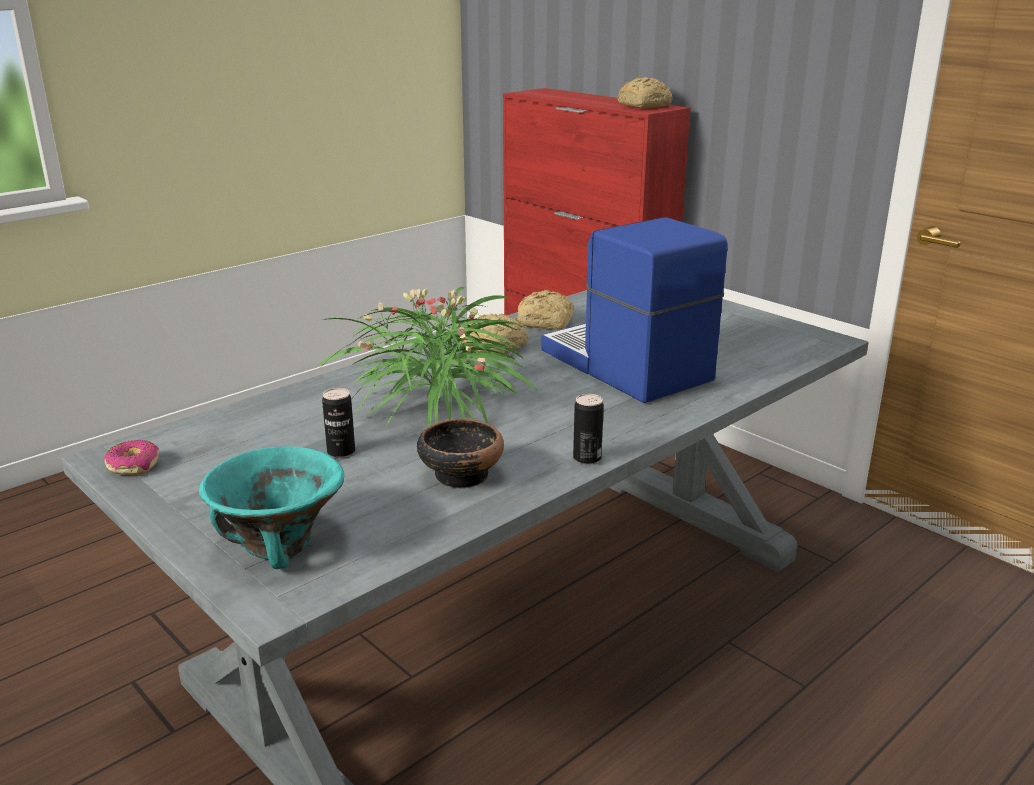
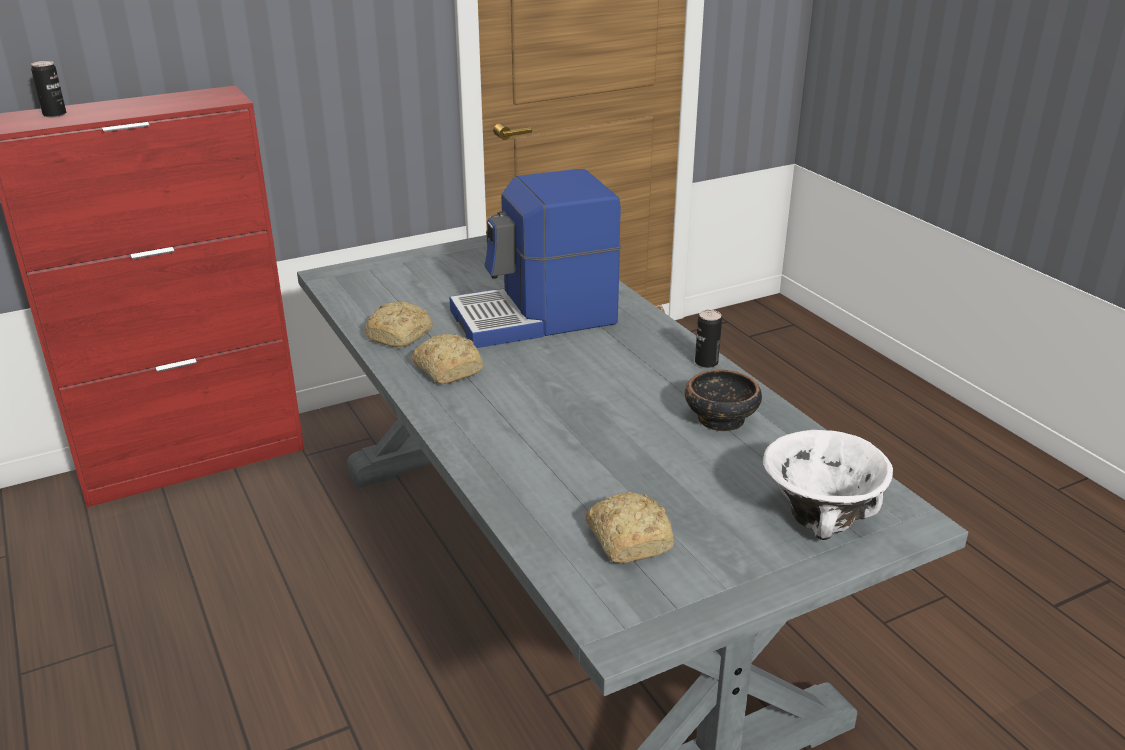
camera: 75 degrees left, 5 degrees up
(134, 465) = (648, 613): donut -> none
(280, 542) = (821, 516): turquoise bowl -> white bowl
(341, 451) = (657, 476): can -> can (54, 114)
(437, 403) = (571, 416): potted plant -> none
(645, 105) = (200, 96): bread -> bread (629, 539)

